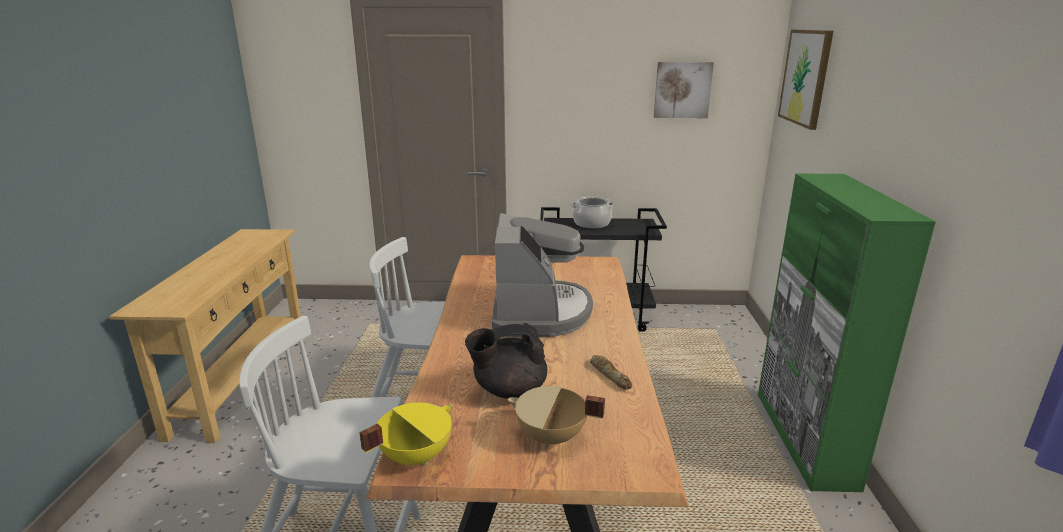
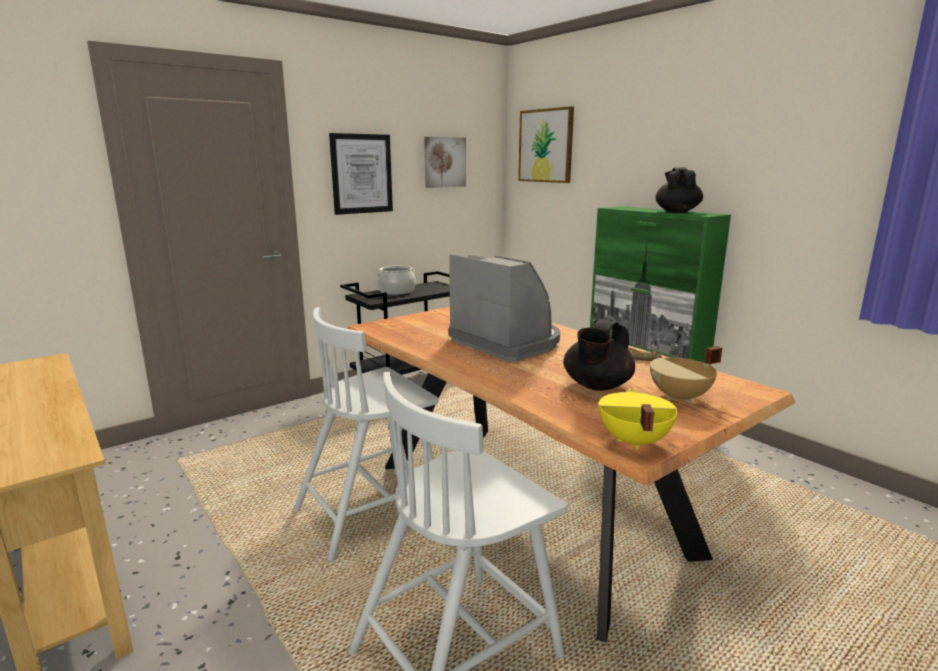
camera: 40 degrees left, 5 degrees down
(577, 101) = (361, 174): none -> picture
(869, 200) = (677, 212): none -> black teapot

